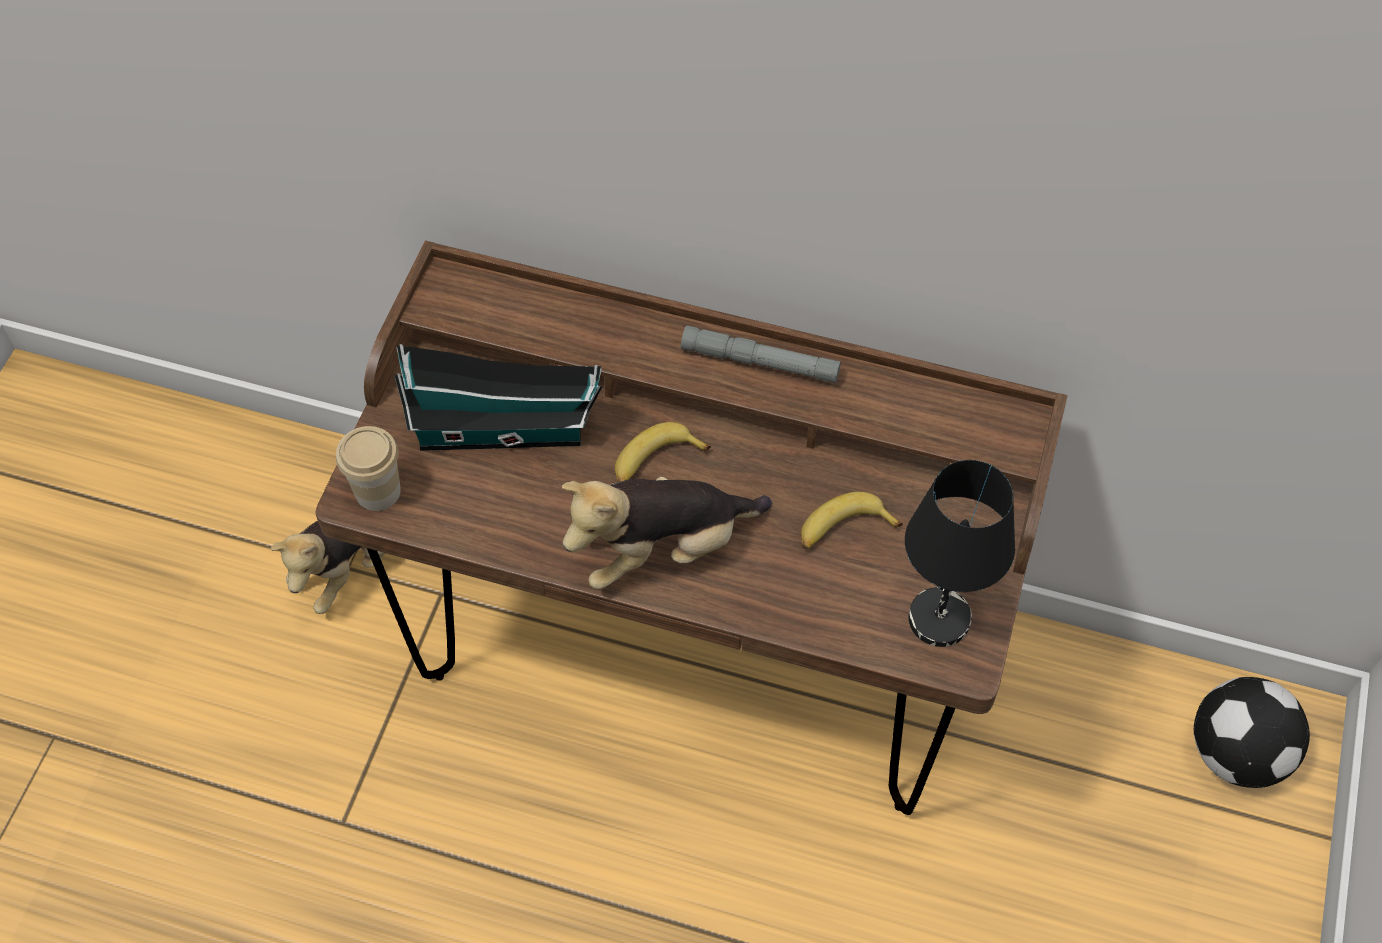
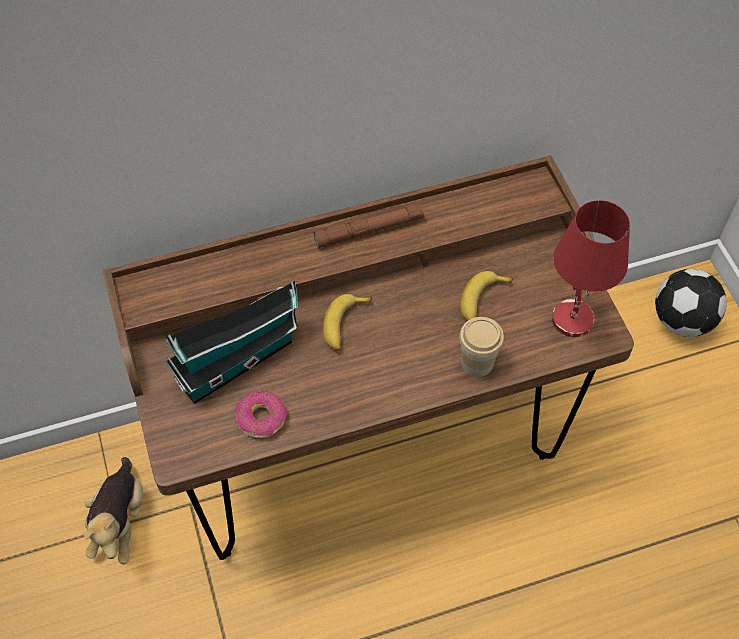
camera: 35 degrees left, 0 degrees up
(378, 491) = (187, 445): cup -> cup (477, 362)
(478, 510) = (261, 418): none -> donut
(663, 549) = (391, 374): plush toy -> none
(760, 361) = (369, 230): grey flashlight -> brown flashlight
(939, 616) = (571, 318): black table lamp -> red table lamp

